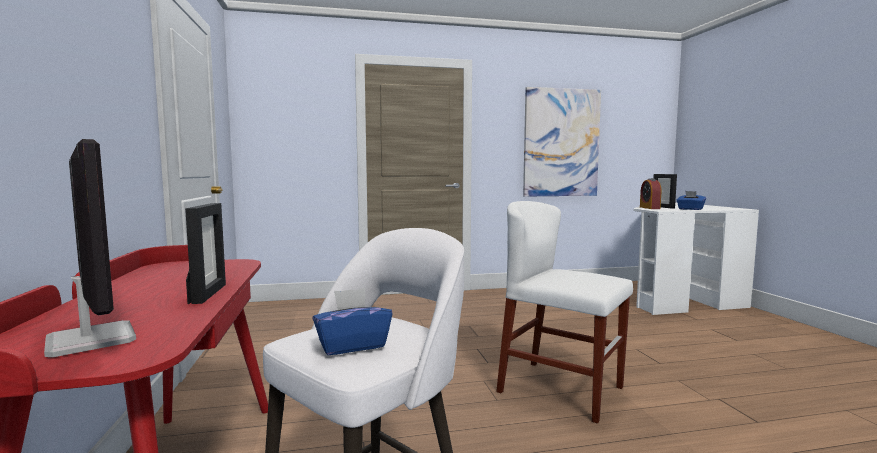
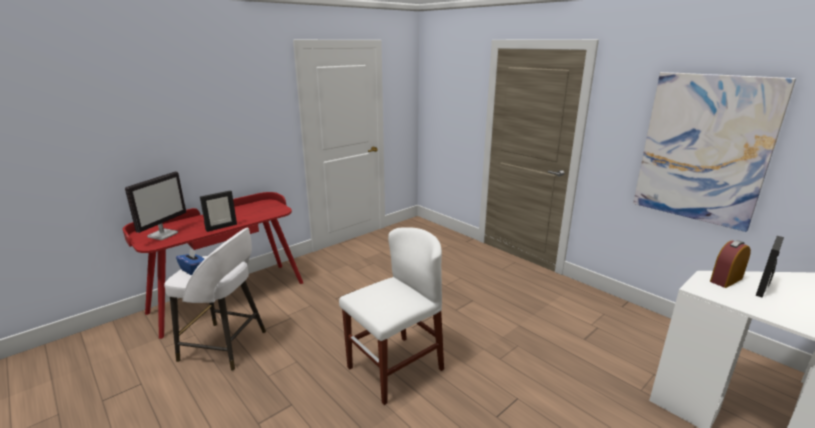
camera: 60 degrees right, 15 degrees up
(561, 389) = (395, 368): white chair -> white chair turned 45 degrees clockwise
(690, 209) = (770, 309): blue tissue box -> none

